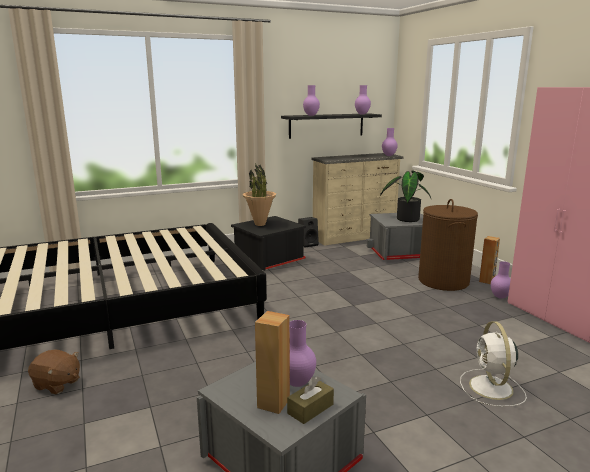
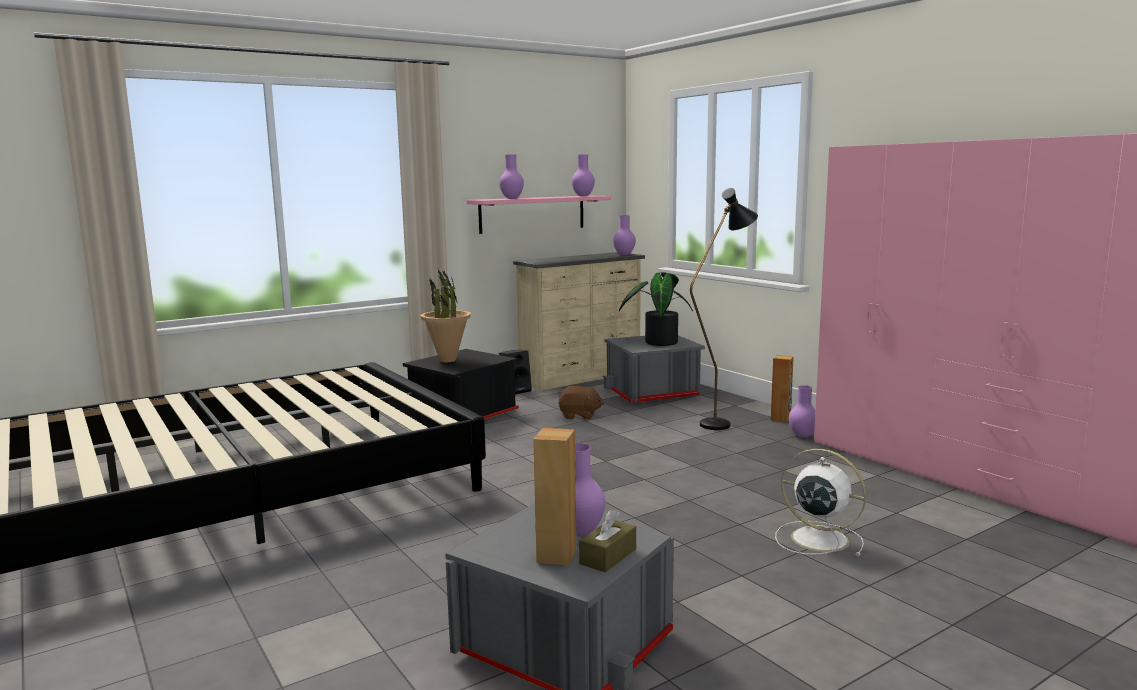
camera: 10 degrees left, 5 degrees down
(57, 384) = (191, 596): brown plush toy -> brown plush toy (579, 416)
(326, 125) = (532, 214): black shelf -> pink shelf
(443, 281) = (722, 423): brown laundry basket -> black floor lamp
(491, 388) = (817, 539): white fan -> white fan turned 135 degrees clockwise

